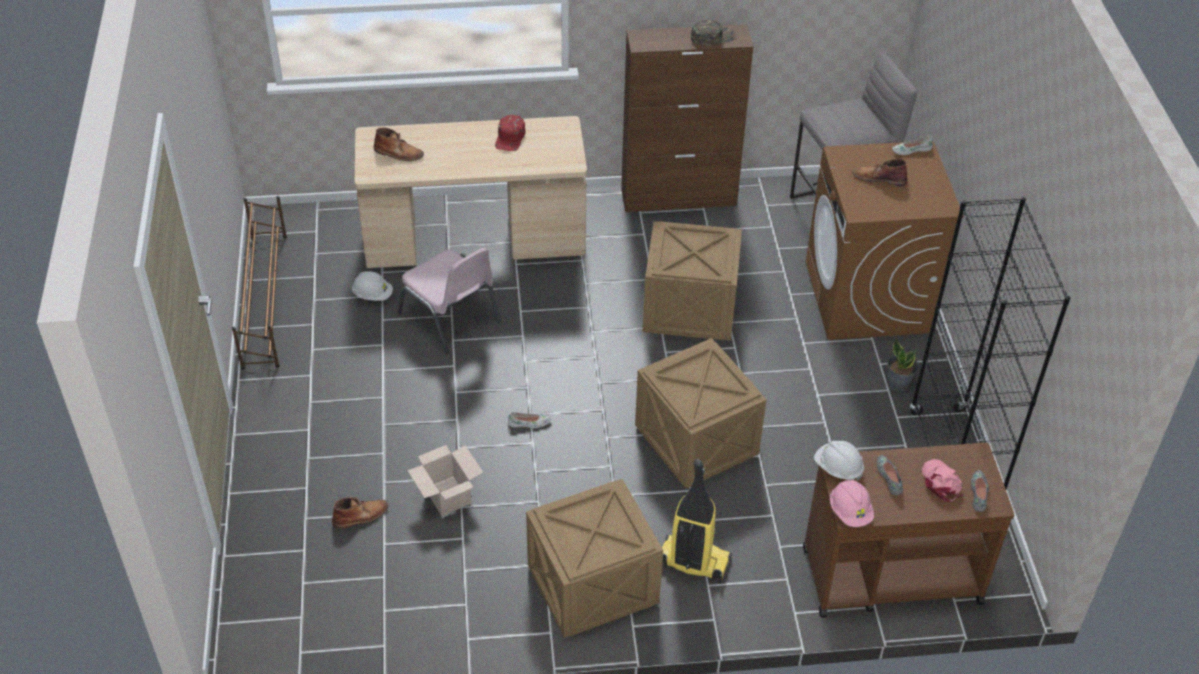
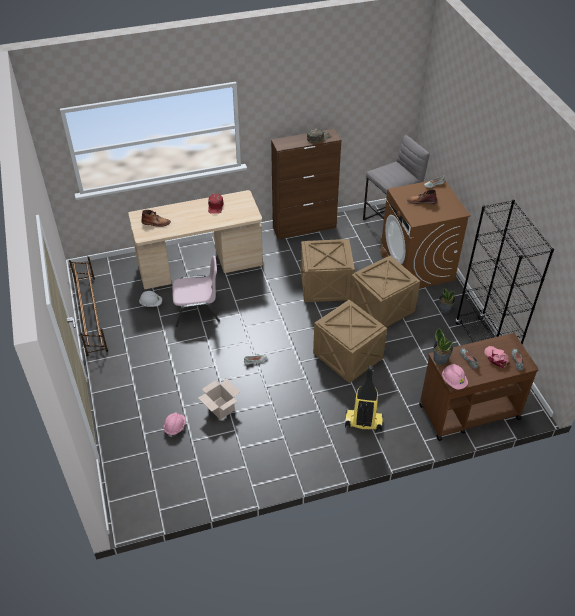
camera: 10 degrees left, 0 degrees up
(361, 516) = (175, 427): brown boot -> pink hard hat
(450, 318) = (197, 310): pink chair -> pink chair turned 45 degrees counterclockwise
(591, 586) = (312, 444): crate -> crate (381, 309)
(837, 468) = (440, 359): white hard hat -> potted plant

